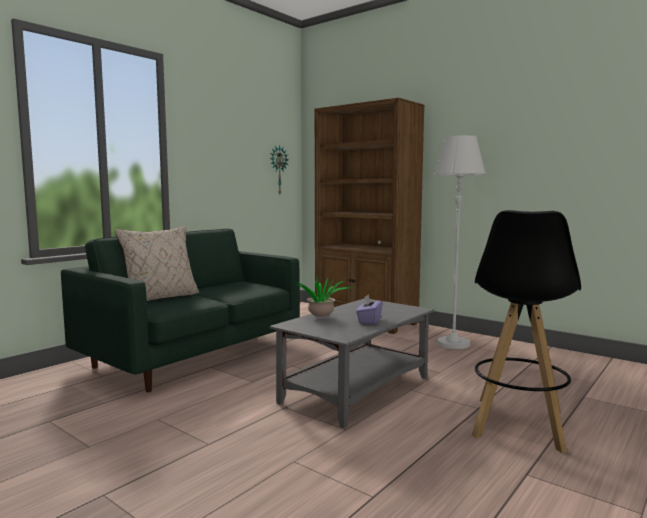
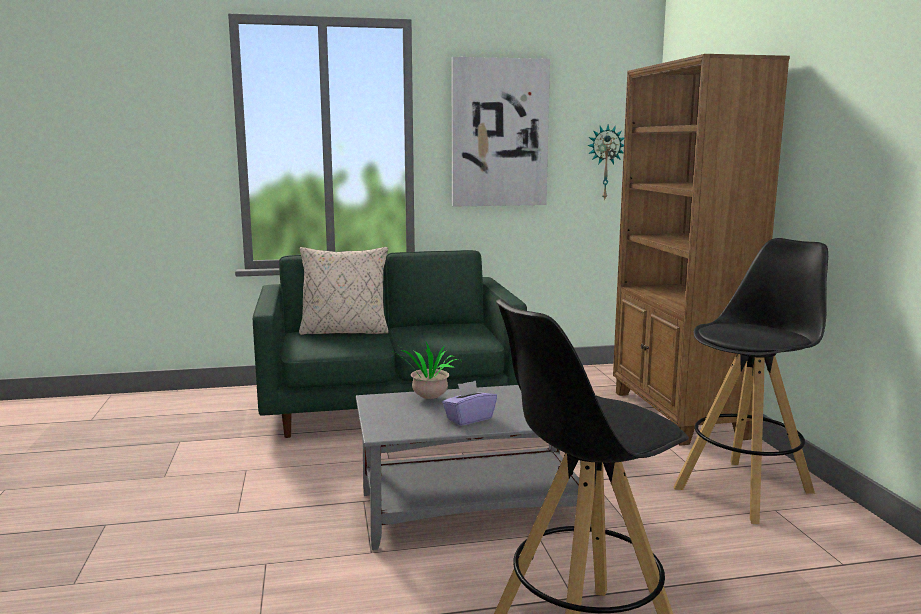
camera: 40 degrees right, 5 degrees up
(220, 146) = (499, 133): none -> picture
(453, 344) = (745, 489): white floor lamp -> black stool

